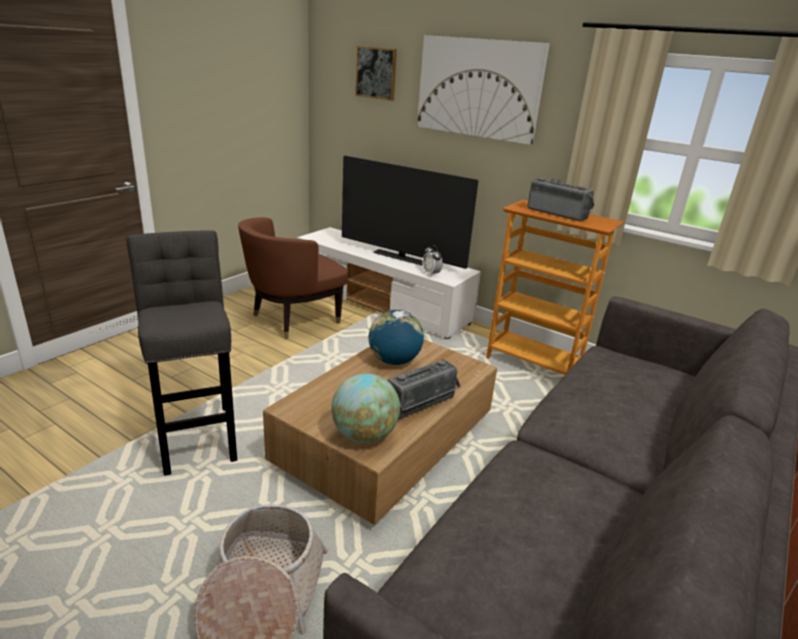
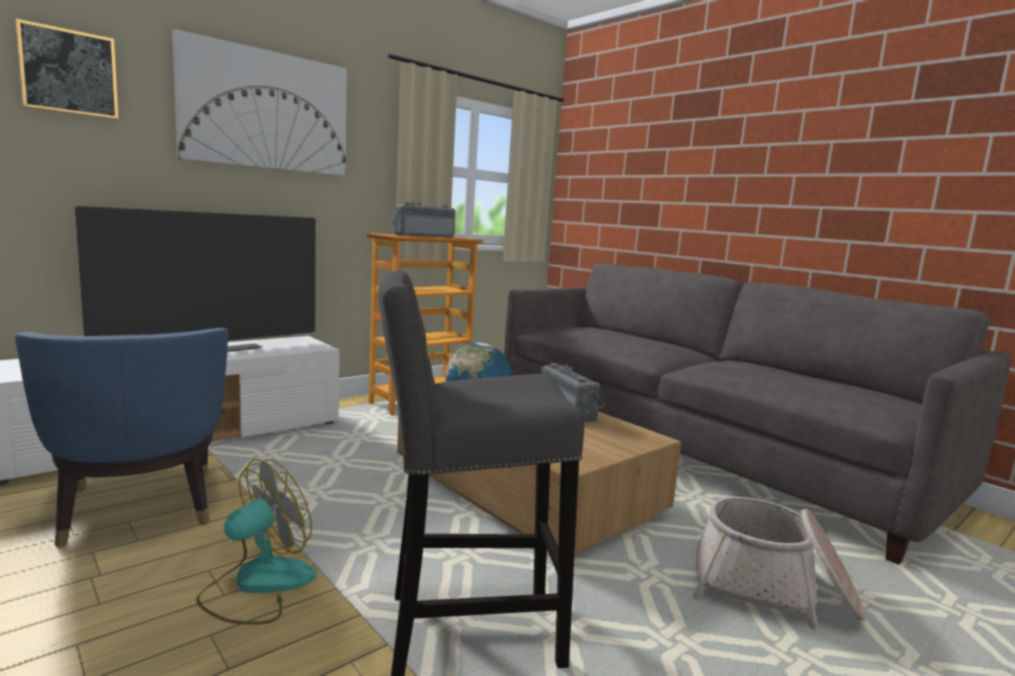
camera: 75 degrees left, 15 degrees down
(232, 367) = (257, 585): none -> fan
(294, 319) = (139, 508): brown armchair -> blue armchair
(364, 435) = (622, 438): globe -> none
(431, 274) = (290, 350): alarm clock -> none

